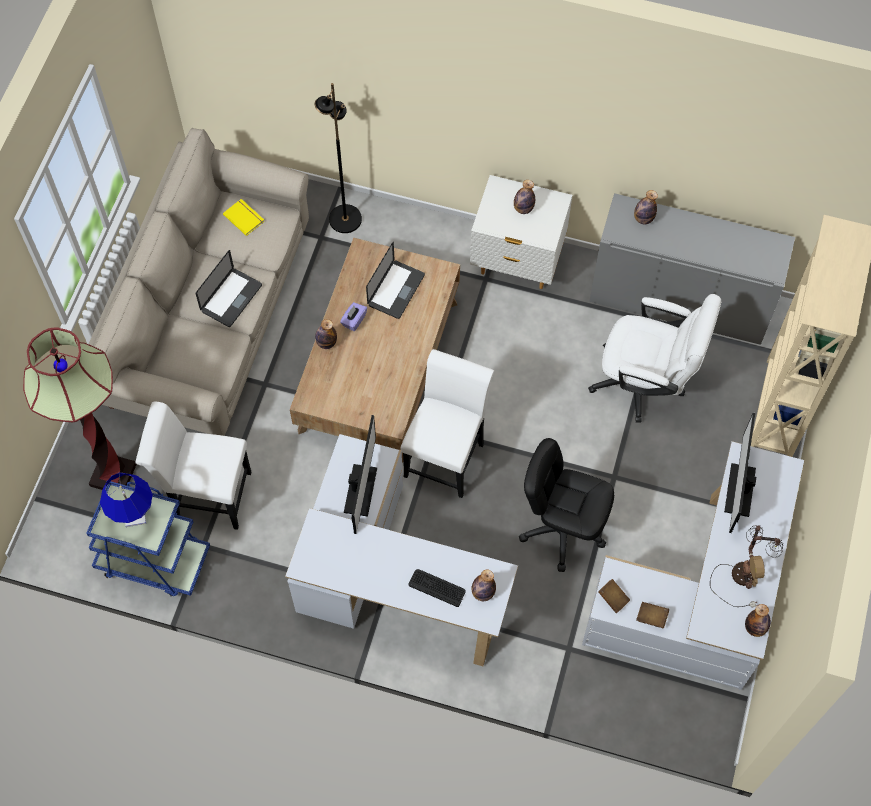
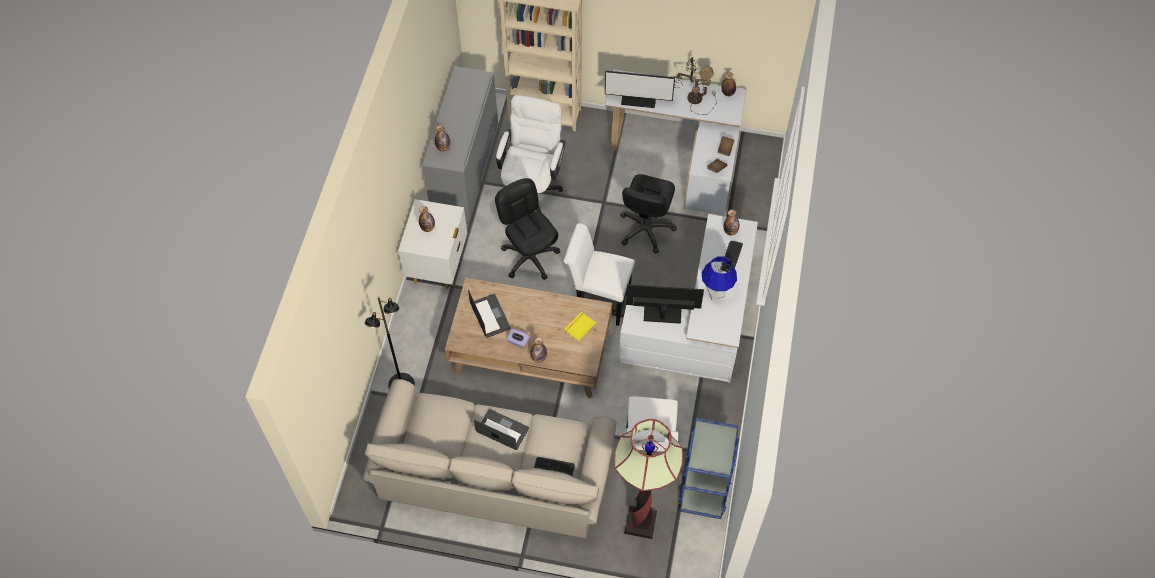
camera: 95 degrees left, 5 degrees down
(134, 516) = (711, 448): blue table lamp -> blue table lamp (716, 293)
(170, 351) = (554, 466): none -> keyboard
(244, 217) = (428, 429): yellow book -> yellow book (579, 326)
(396, 290) = (490, 316): laptop -> laptop turned 45 degrees clockwise
(524, 373) = (530, 257): none -> black office chair

